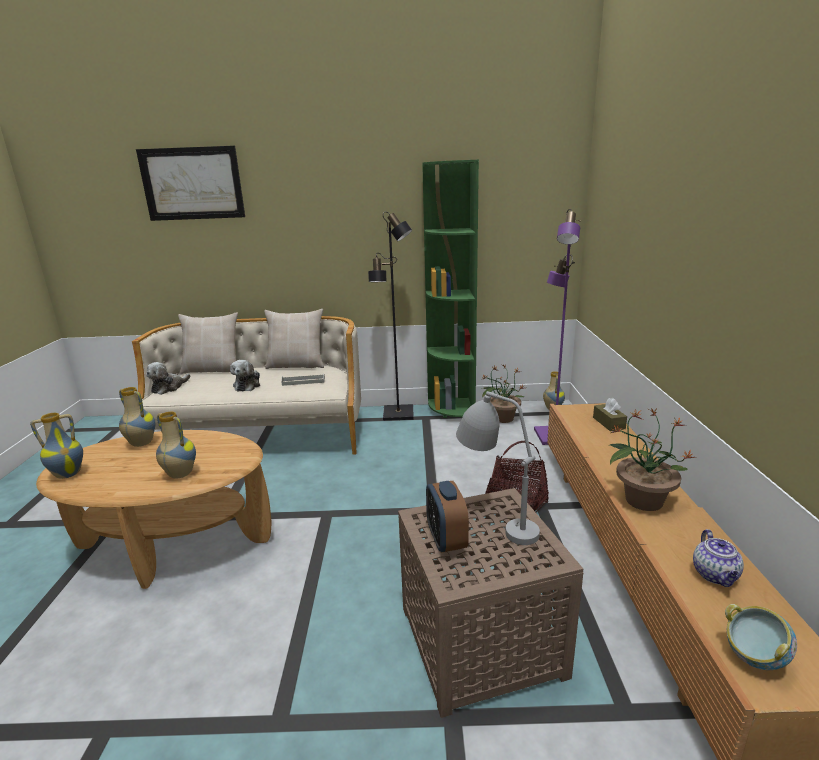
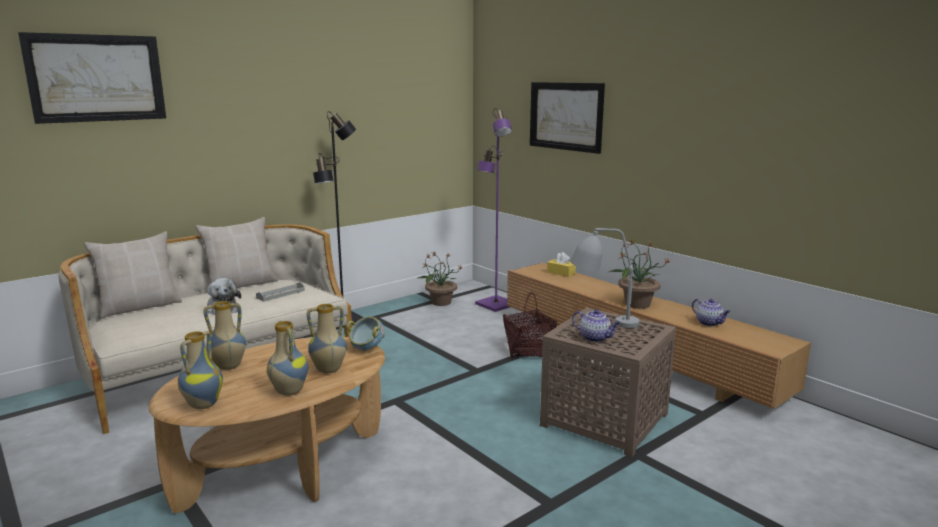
camera: 40 degrees left, 5 degrees down
(169, 388) = (119, 331): plush toy -> none
(446, 540) = (595, 338): alarm clock -> teapot
(452, 413) = (393, 309): green bookcase -> none
(552, 408) = (469, 288): vase -> vase (288, 392)
(608, 423) = (561, 273): brown tissue box -> yellow tissue box
(647, 221) = (566, 116): none -> picture
(753, 657) = (758, 344): bowl -> bowl (366, 349)

